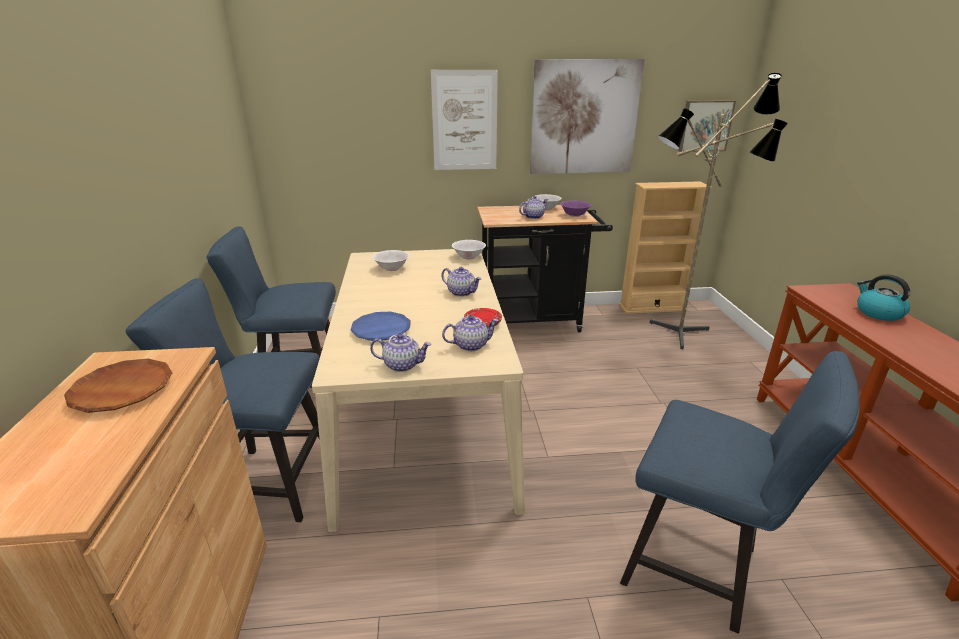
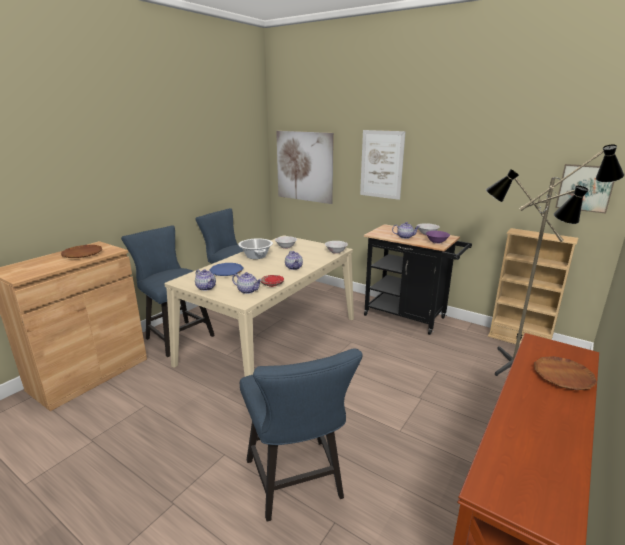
camera: 40 degrees right, 5 degrees down
(376, 293) = (256, 256): none -> cooking pot
(584, 118) = (468, 170): picture -> picture (304, 166)
(878, 313) = (563, 376): kettle -> brown plate

